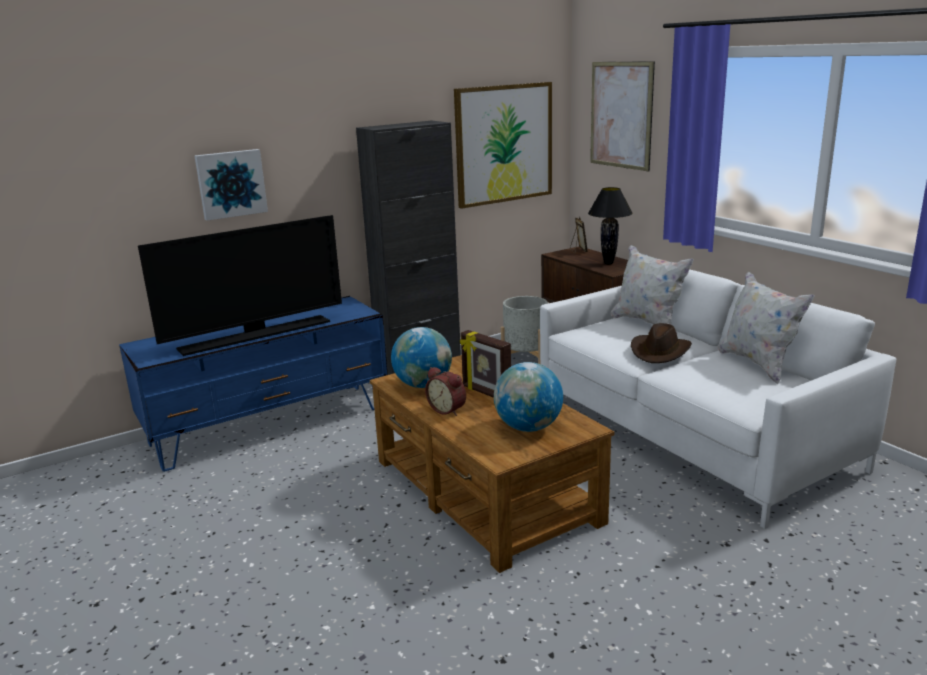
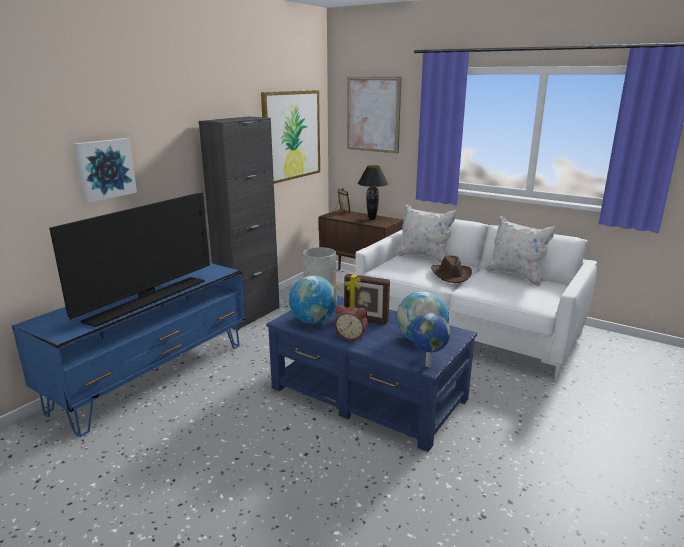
camera: 25 degrees left, 0 degrees up
(484, 491) = (368, 394): brown coffee table -> blue coffee table
(503, 458) = (427, 365): none -> globe

